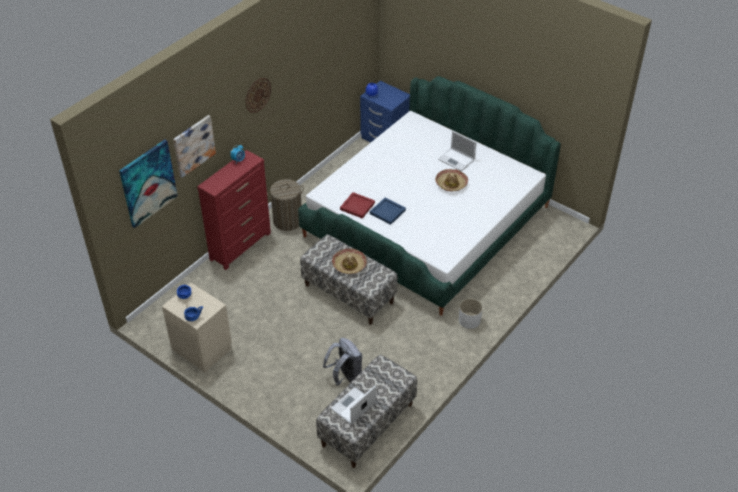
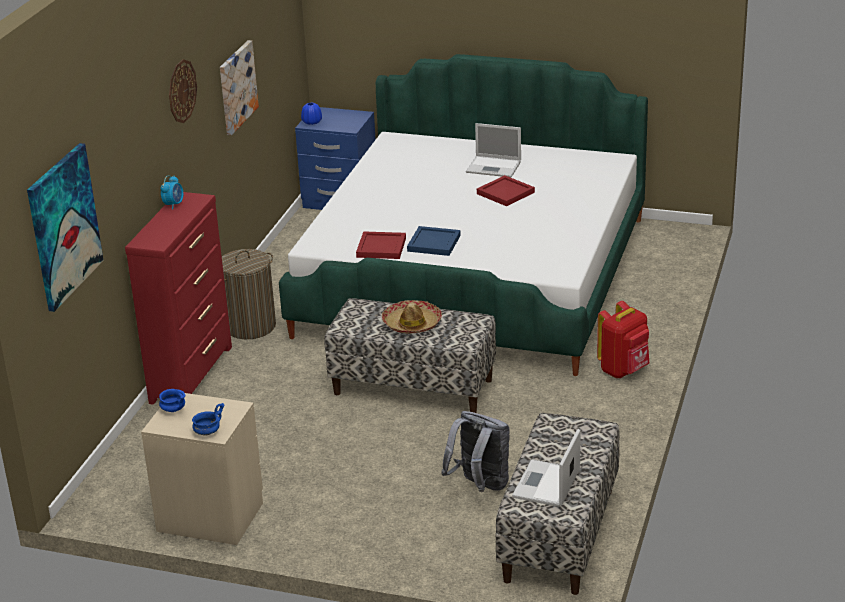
camera: 20 degrees left, 15 degrees down
(193, 145) = (114, 166): picture -> picture (237, 87)
(451, 183) = (506, 193): hat -> red tray
(469, 320) = (624, 370): white planter -> red backpack

